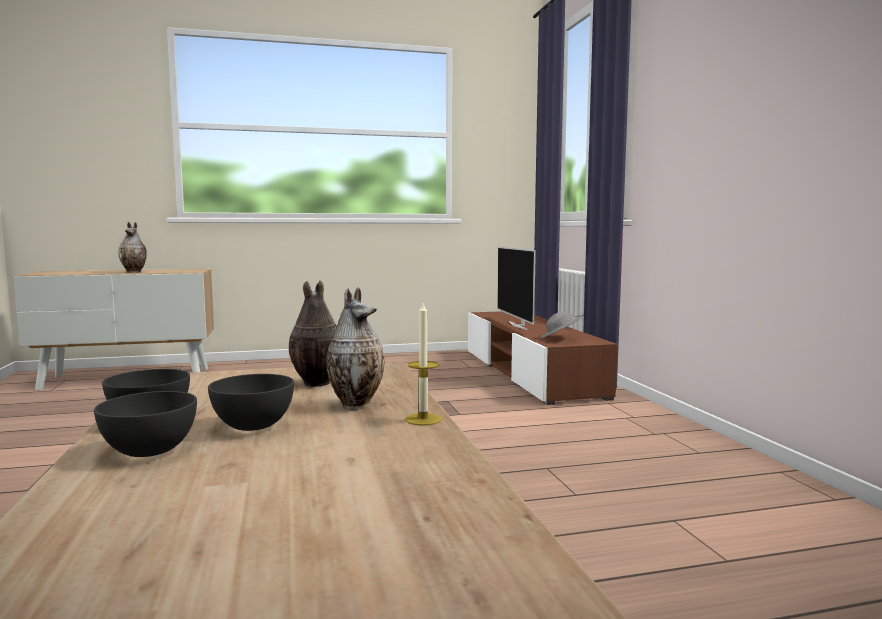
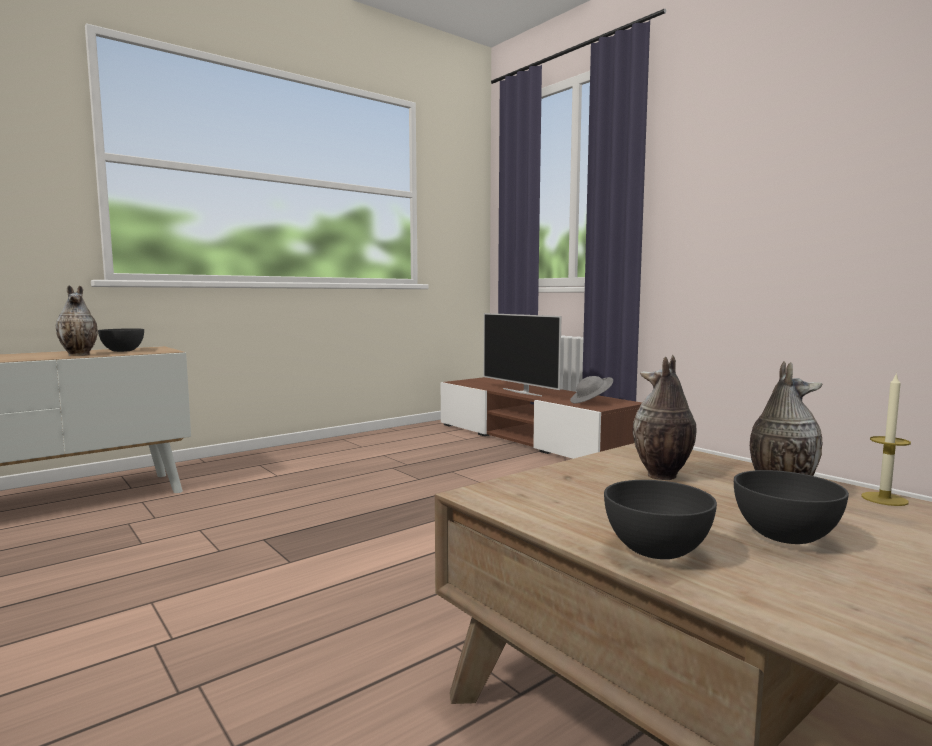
camera: 25 degrees left, 0 degrees up
(149, 451) = (806, 593): grey bowl -> grey bowl (122, 351)

